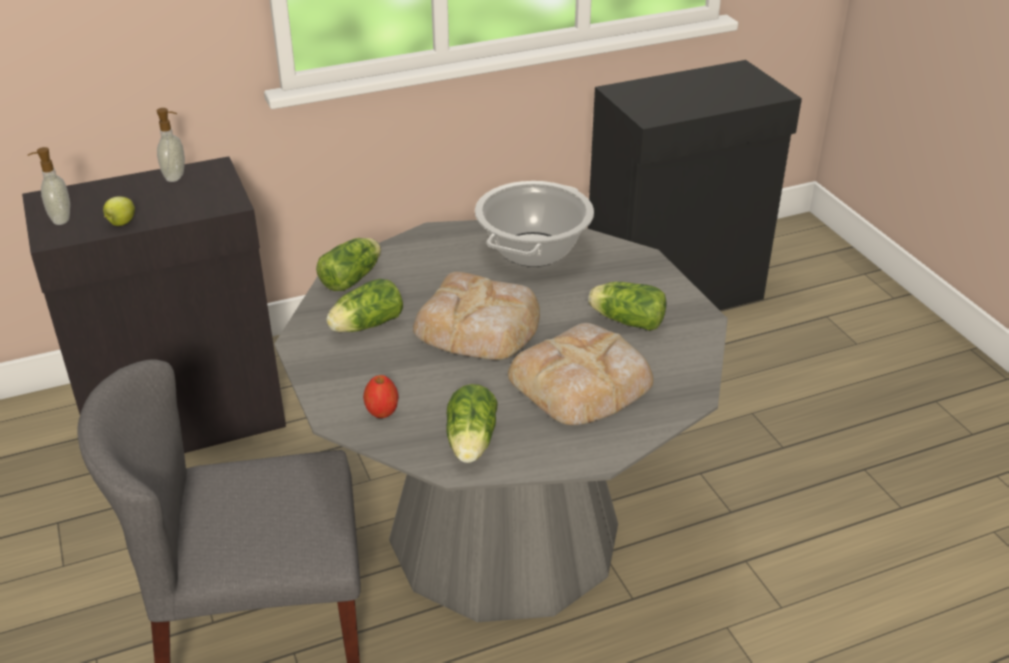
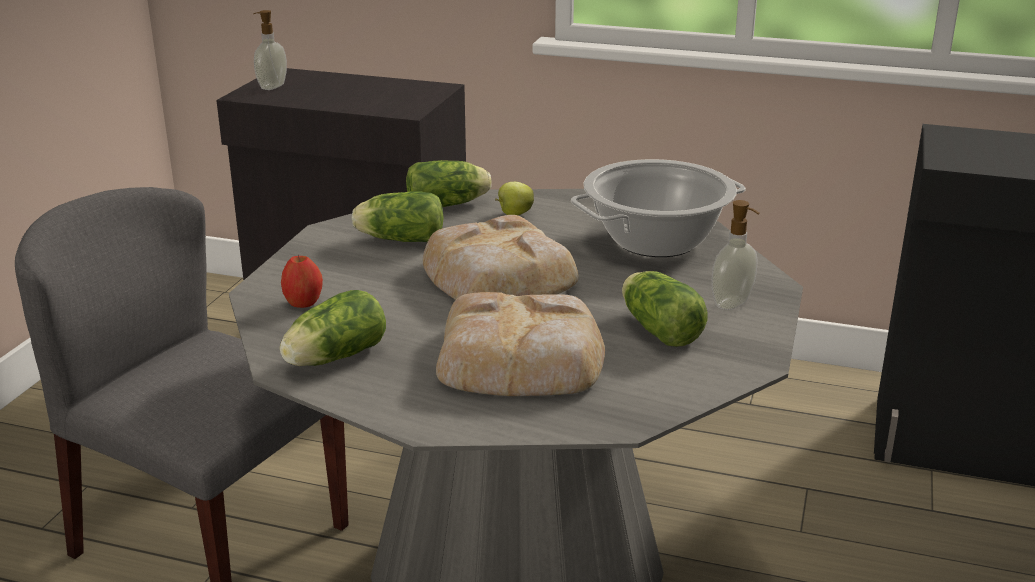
camera: 40 degrees right, 10 degrees down
(121, 223) = (306, 100): apple -> apple (514, 214)
(176, 176) = (399, 85): soap dispenser -> soap dispenser (733, 304)

